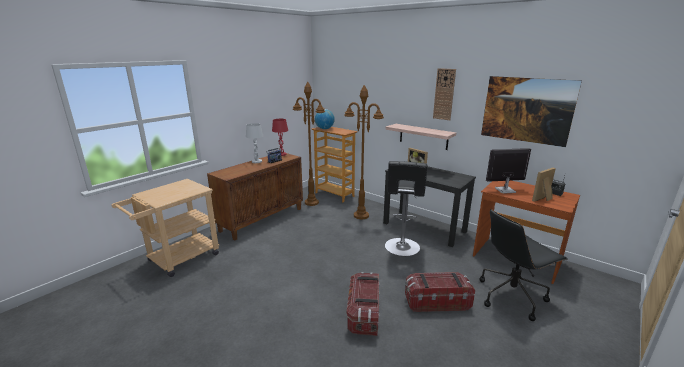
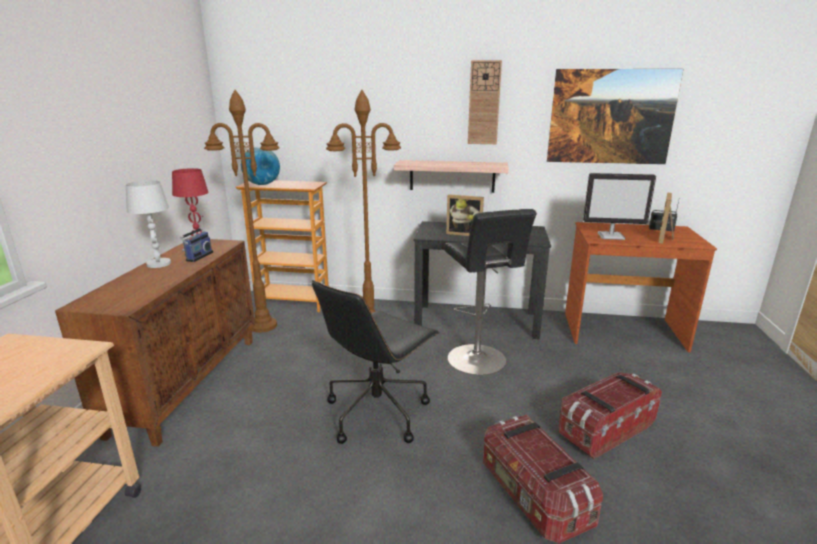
camera: 30 degrees left, 0 degrees up
(504, 190) = (611, 236): monitor -> monitor turned 135 degrees counterclockwise
(511, 296) = (671, 384): black office chair -> black office chair (378, 412)

